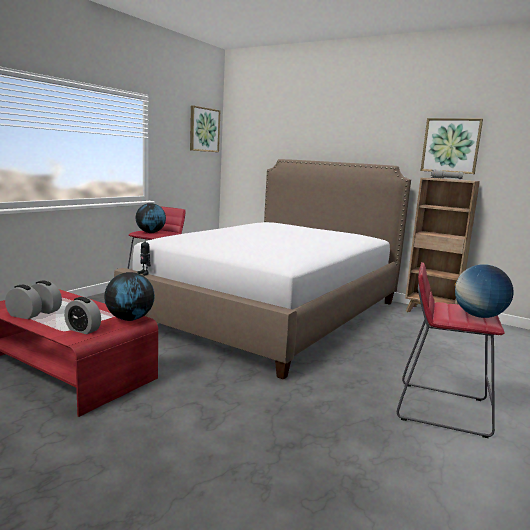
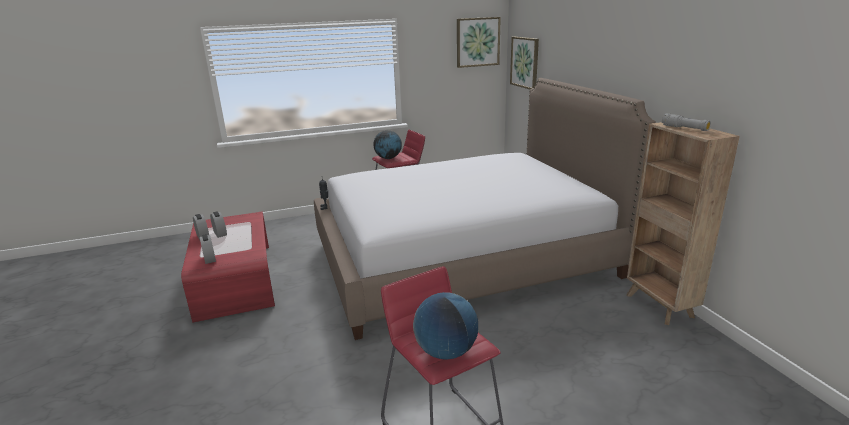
camera: 40 degrees right, 10 degrees up
(130, 319) = (251, 255): globe -> none
(451, 146) = (711, 76): picture -> picture (525, 62)

